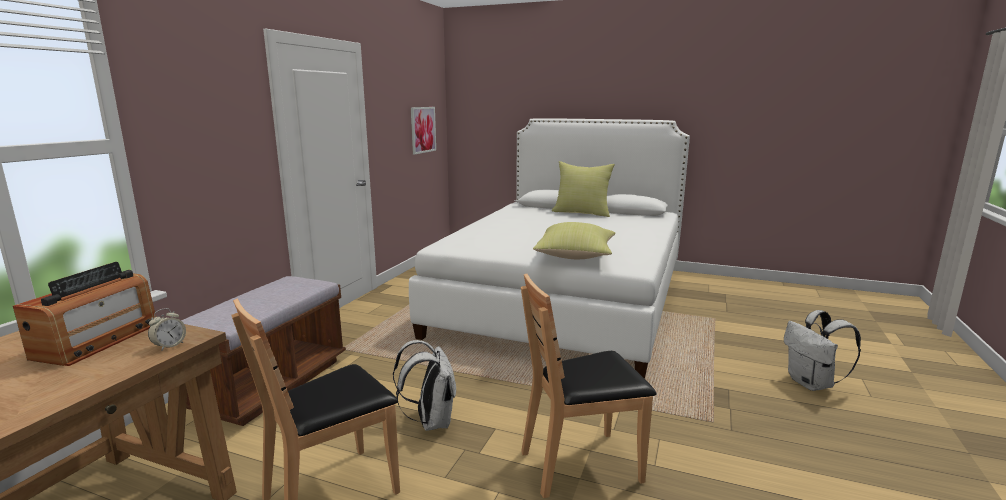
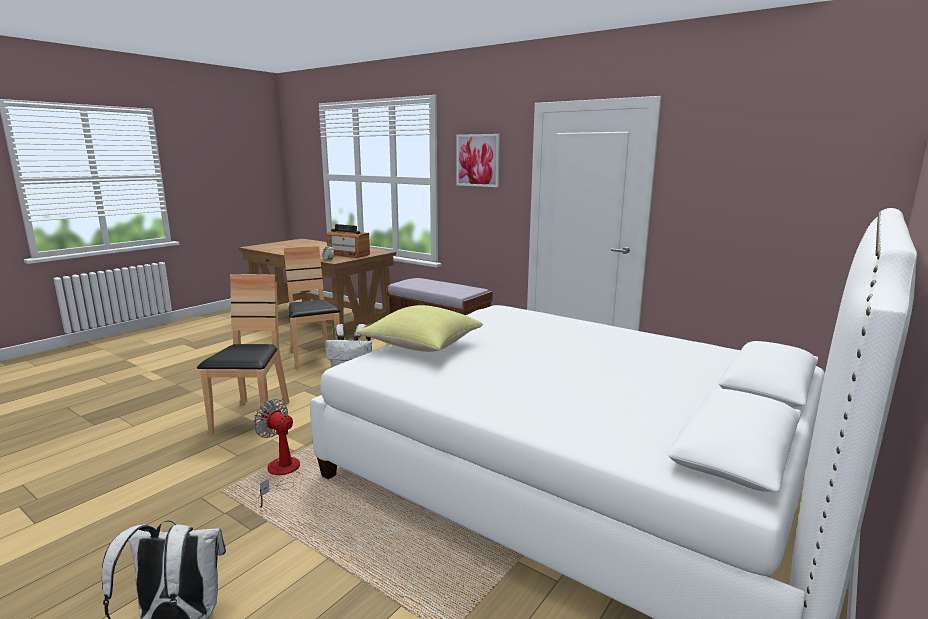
camera: 105 degrees right, 0 degrees up
(423, 129) = (801, 209): picture -> picture (478, 160)
(582, 213) = (699, 394): yellow pillow -> none
(660, 401) = (280, 474): none -> fan

